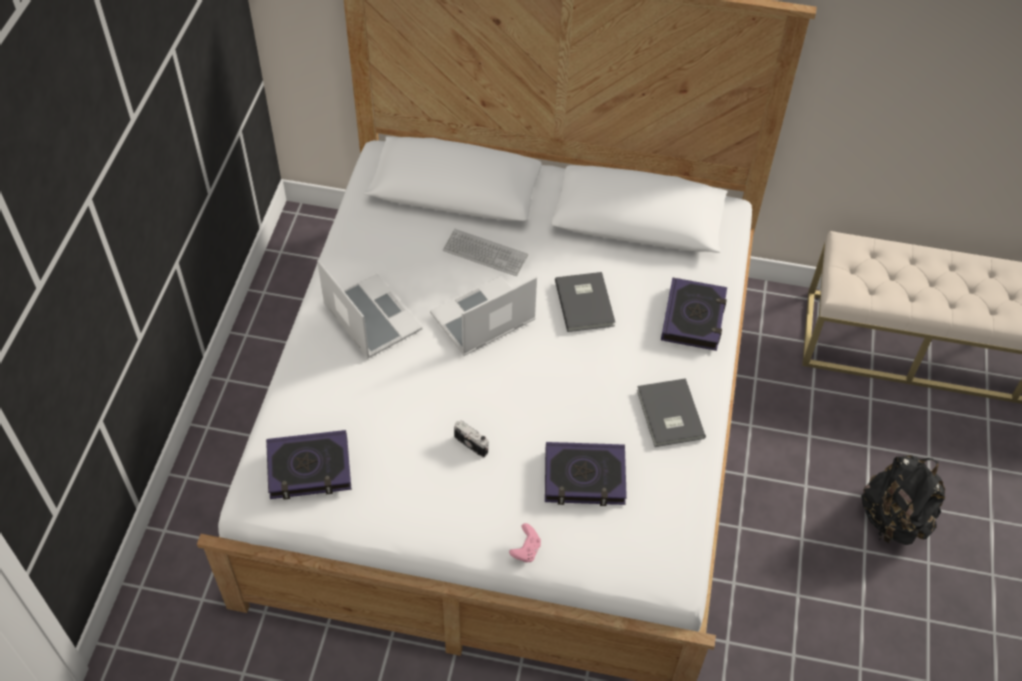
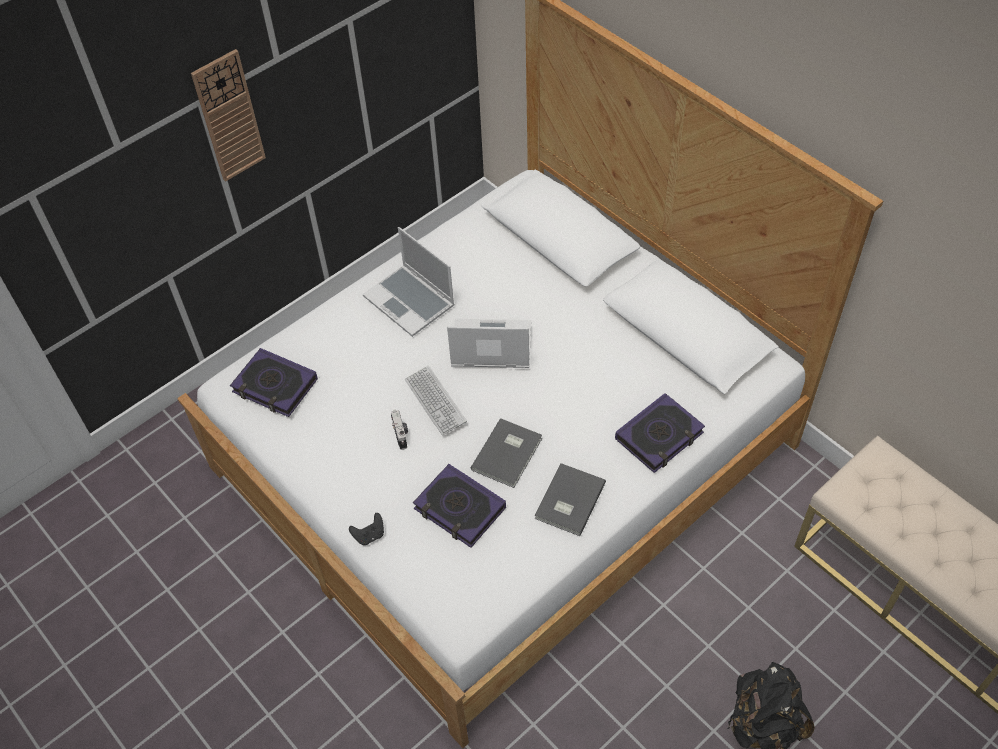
camera: 40 degrees right, 0 degrees up
(114, 204) = (229, 116): none -> wall clock
(370, 317) = (411, 301): laptop -> laptop turned 135 degrees clockwise
(485, 253) = (538, 298): keyboard -> keyboard (435, 401)
(526, 550) = (369, 535): pink game controller -> black game controller
(586, 302) = (582, 376): grey book -> grey book (509, 454)

